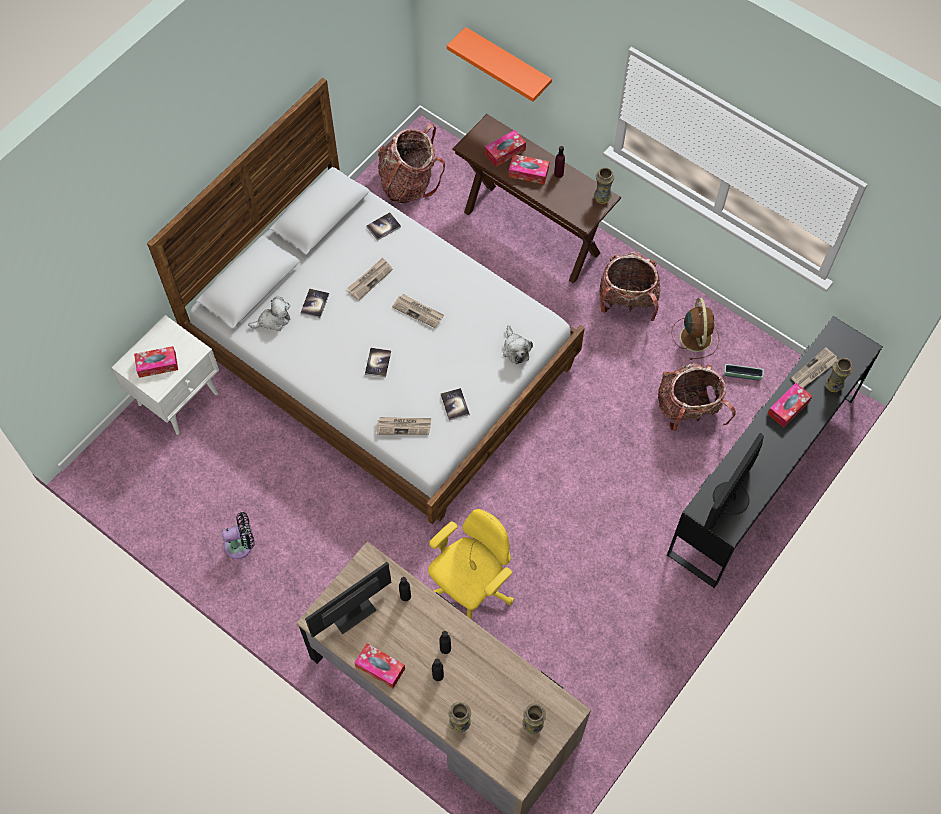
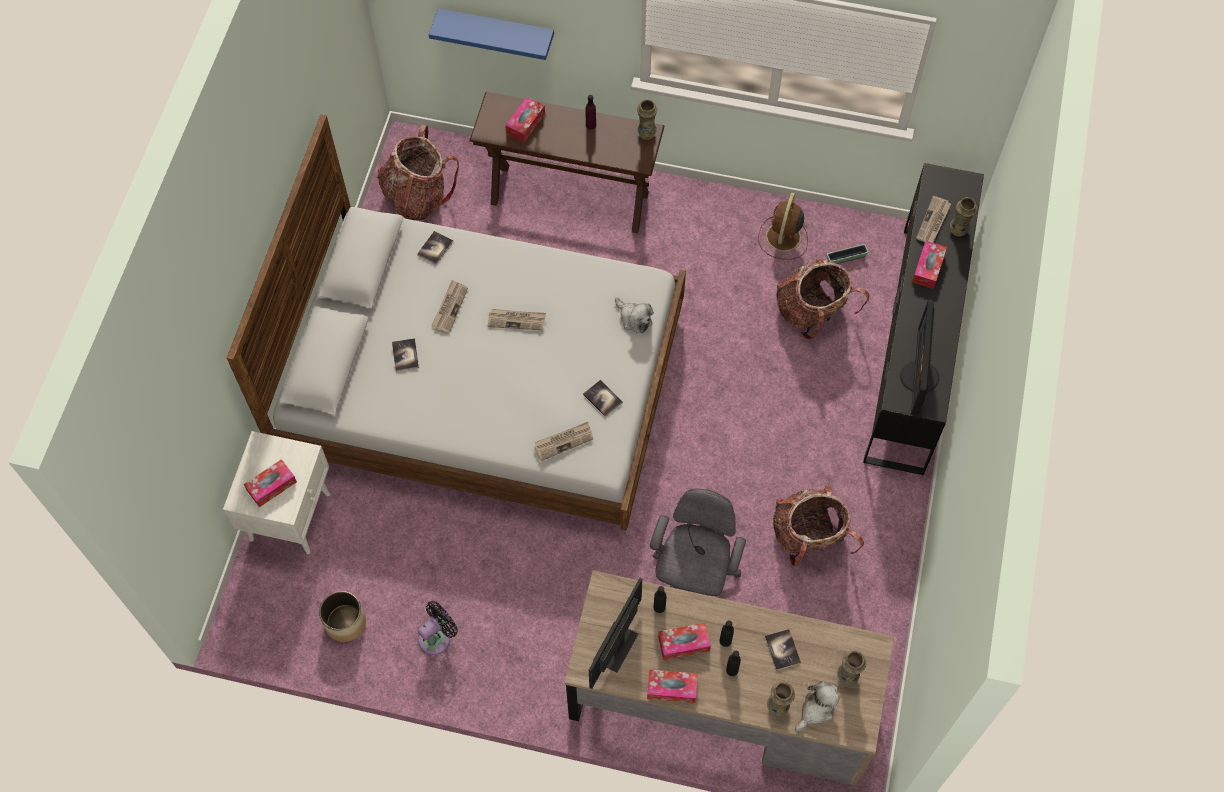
camera: 25 degrees left, 0 degrees up
(176, 501) = (345, 622): none -> planter
(273, 320) = (371, 389): plush toy -> plush toy (816, 709)
(378, 363) = (503, 389): book -> book (782, 650)
(471, 589) = (693, 578): yellow office chair -> grey office chair
(508, 64) = (497, 31): orange shelf -> blue shelf
(528, 173) = (560, 136): tissue box -> tissue box (683, 643)
(627, 300) = (699, 229): backpack -> backpack (809, 537)
(695, 336) = (783, 238): brown fan -> brown fan turned 135 degrees counterclockwise

